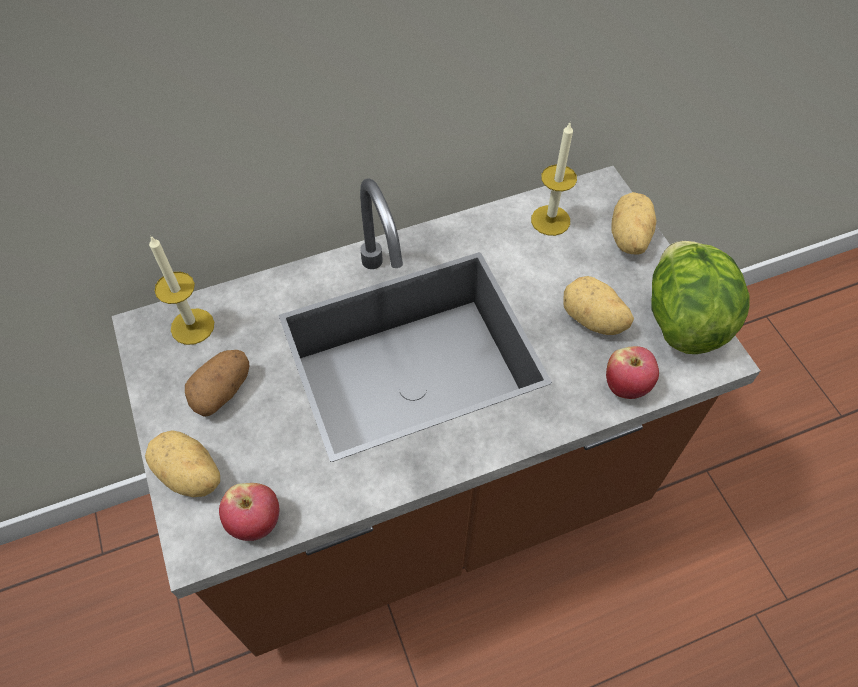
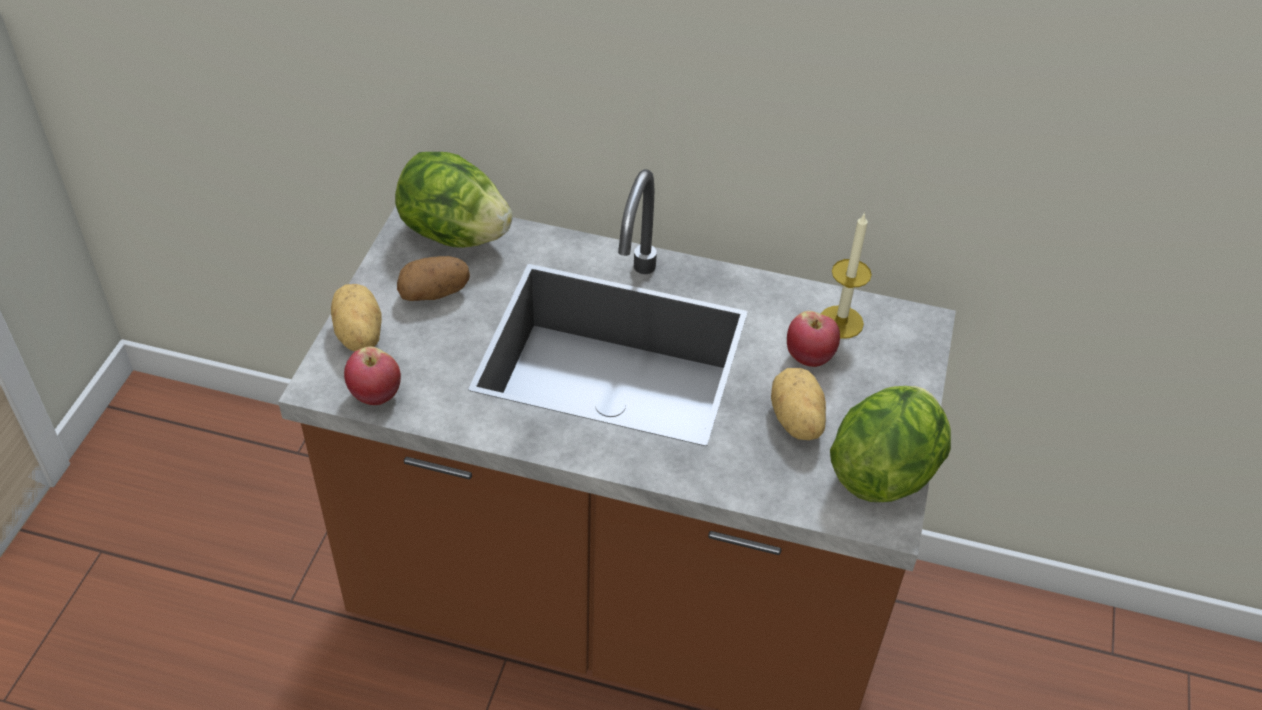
camera: 35 degrees right, 10 degrees down
(192, 326) = (454, 234): candle -> lettuce
(626, 386) = (771, 487): apple -> apple (809, 357)
(627, 238) = (902, 377): potato -> none

